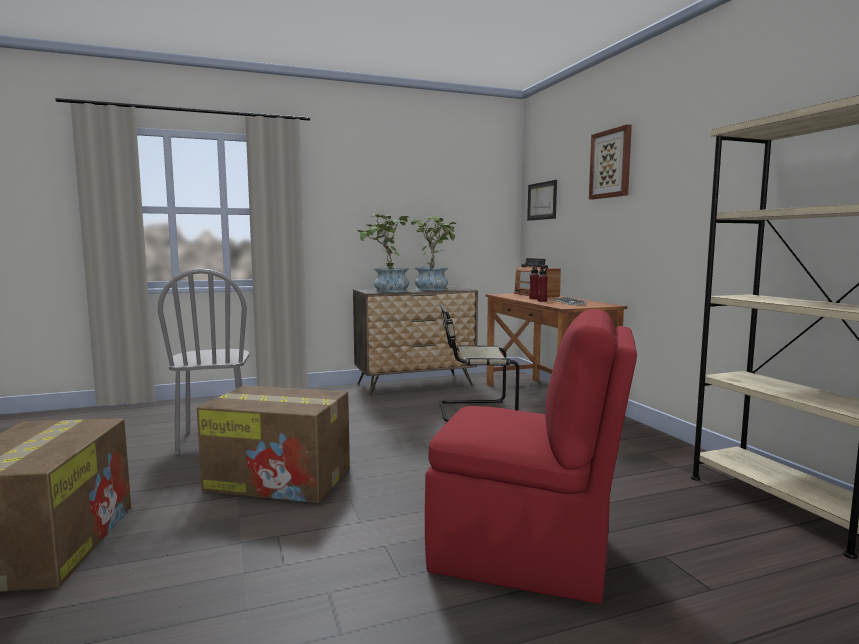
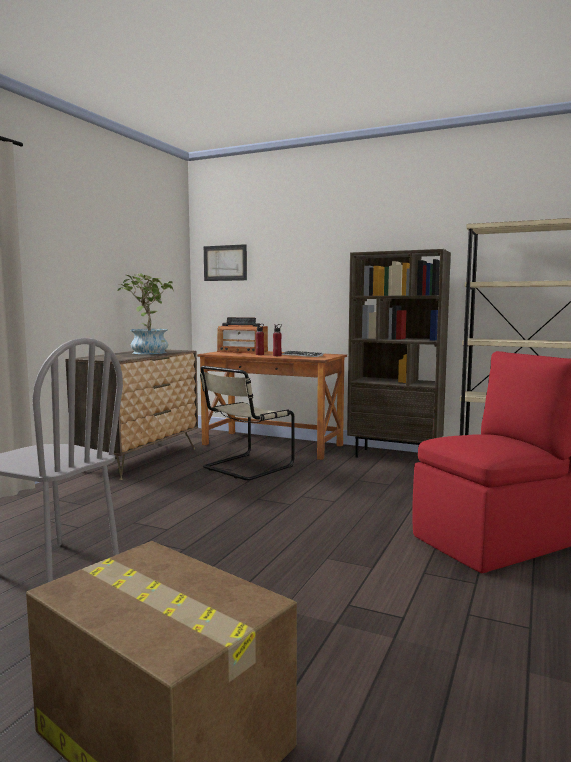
camera: 45 degrees left, 0 degrees up
(281, 479) = (234, 569): cardboard box -> none
(386, 291) = (119, 357): potted plant -> none
(611, 164) = (318, 236): picture -> none
(649, 442) = (395, 457): none -> brown bookcase

